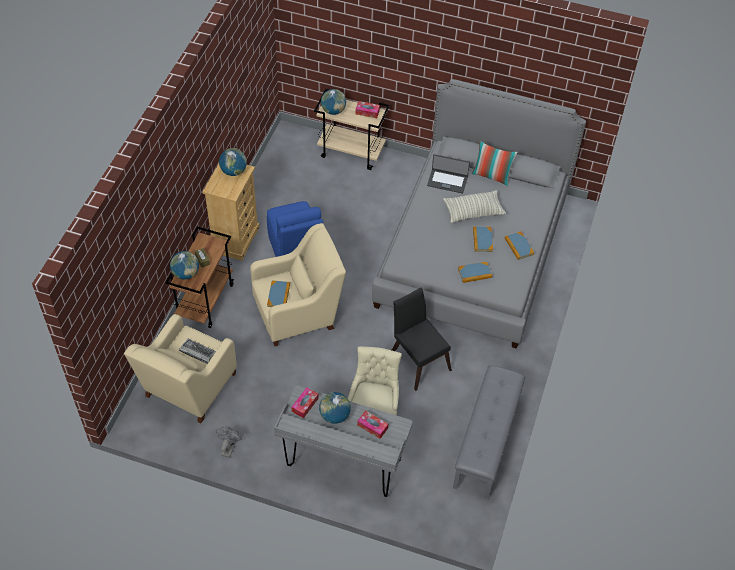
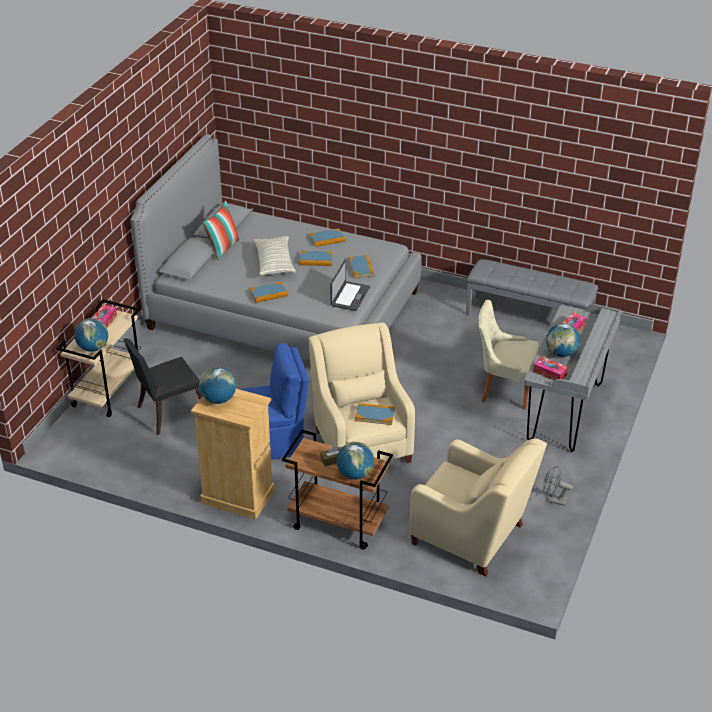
camera: 85 degrees left, 15 degrees down
(197, 352) = (460, 482): keyboard -> none
(417, 359) = (430, 356): black chair -> black chair (168, 413)
(426, 211) = (268, 294): none -> book
(447, 181) = (225, 277): laptop -> laptop (349, 296)

